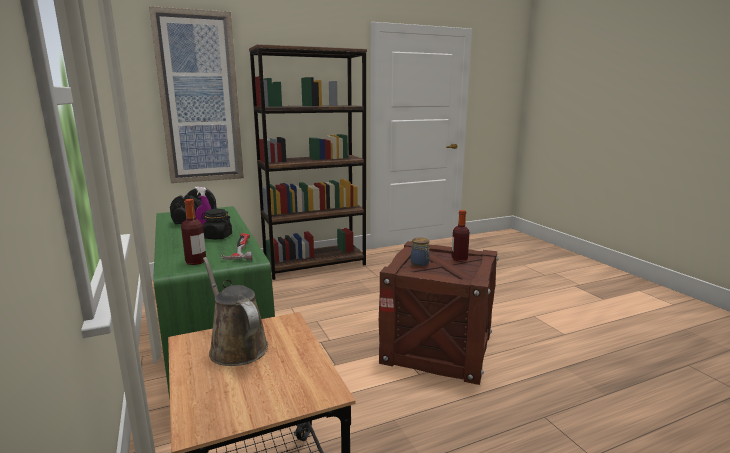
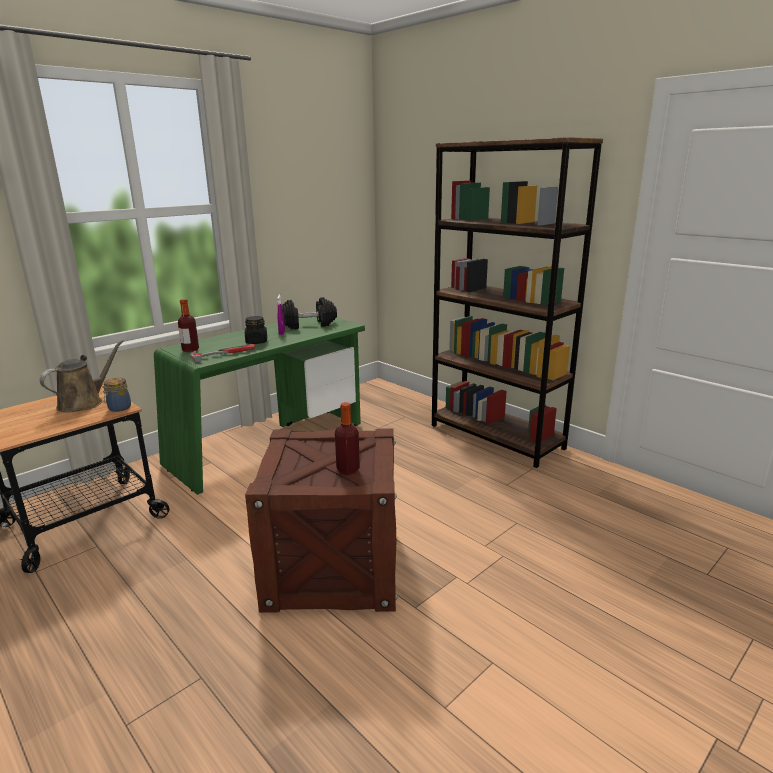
camera: 70 degrees right, 5 degrees up
(199, 99) = (429, 204): picture -> none
(420, 264) = (314, 447): jar -> jar (118, 408)

